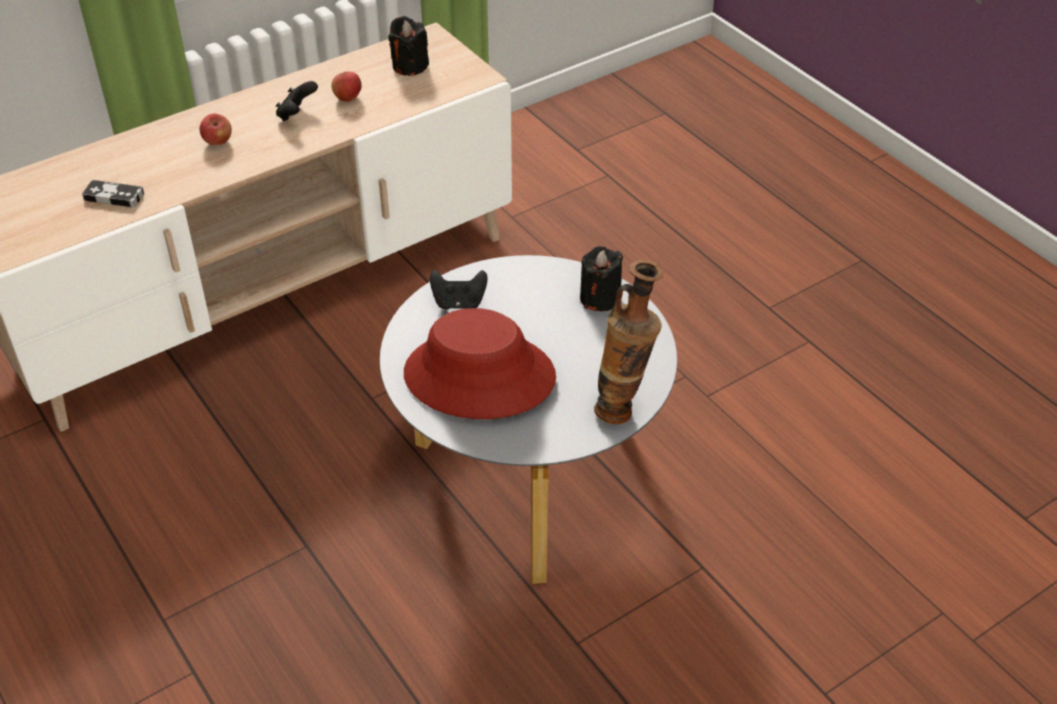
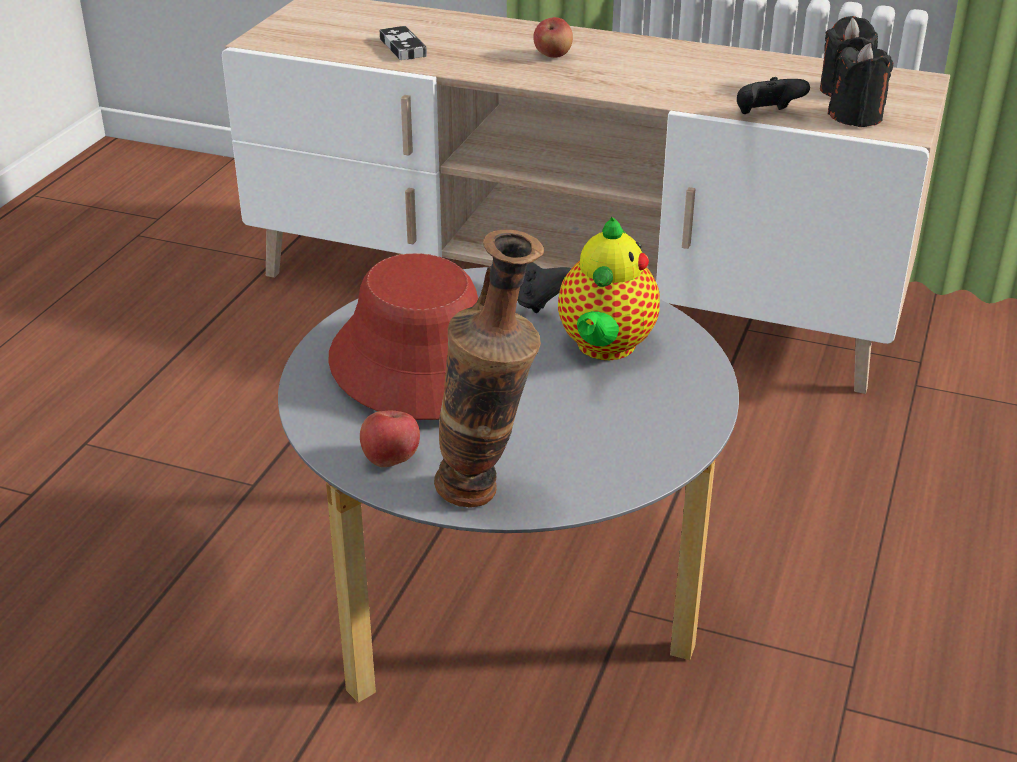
camera: 55 degrees right, 10 degrees down
(296, 114) = (658, 71): black game controller -> black game controller (766, 116)
(348, 98) = (730, 82): apple -> apple (390, 460)
(535, 300) = (604, 348): none -> teapot
(600, 298) = (675, 393): black candle -> black candle (856, 117)

